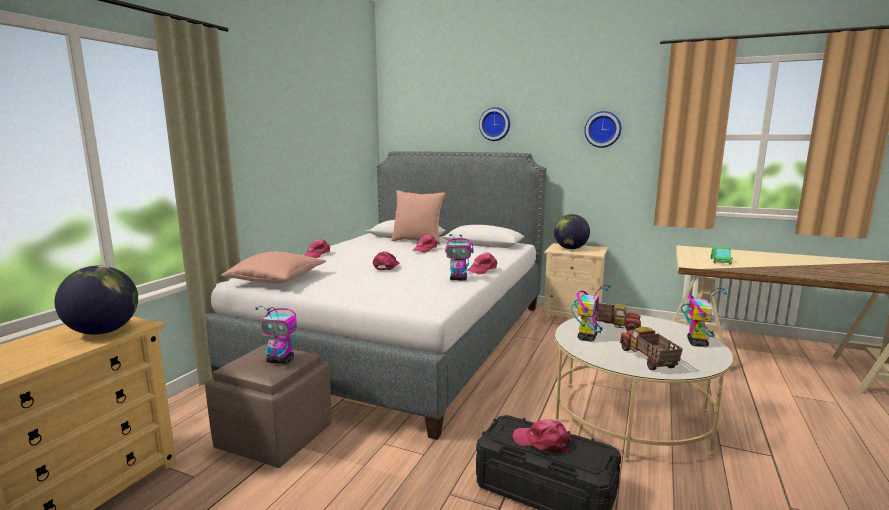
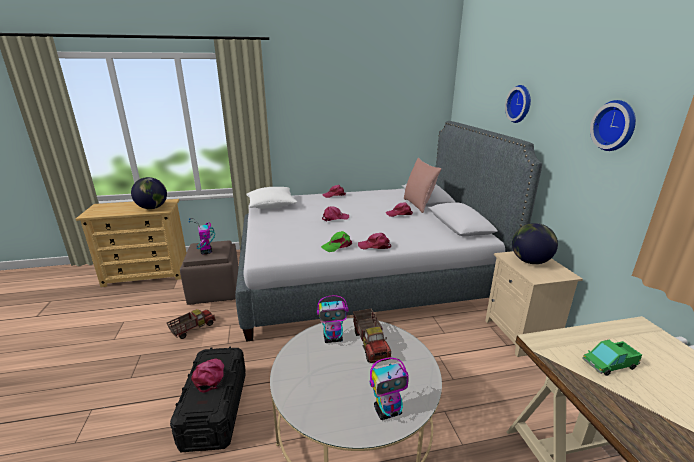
camera: 55 degrees right, 10 degrees up
(277, 279) = (271, 205): pink pillow -> white pillow
(459, 279) = (337, 246): toy robot -> green cap
(647, 359) = (311, 383): toy truck -> toy truck (192, 329)

